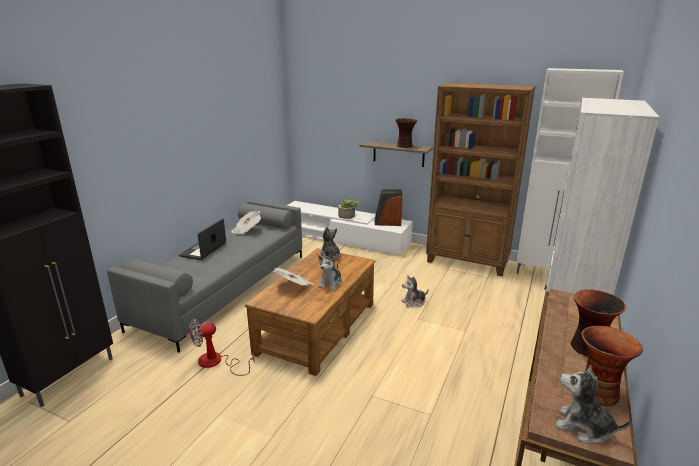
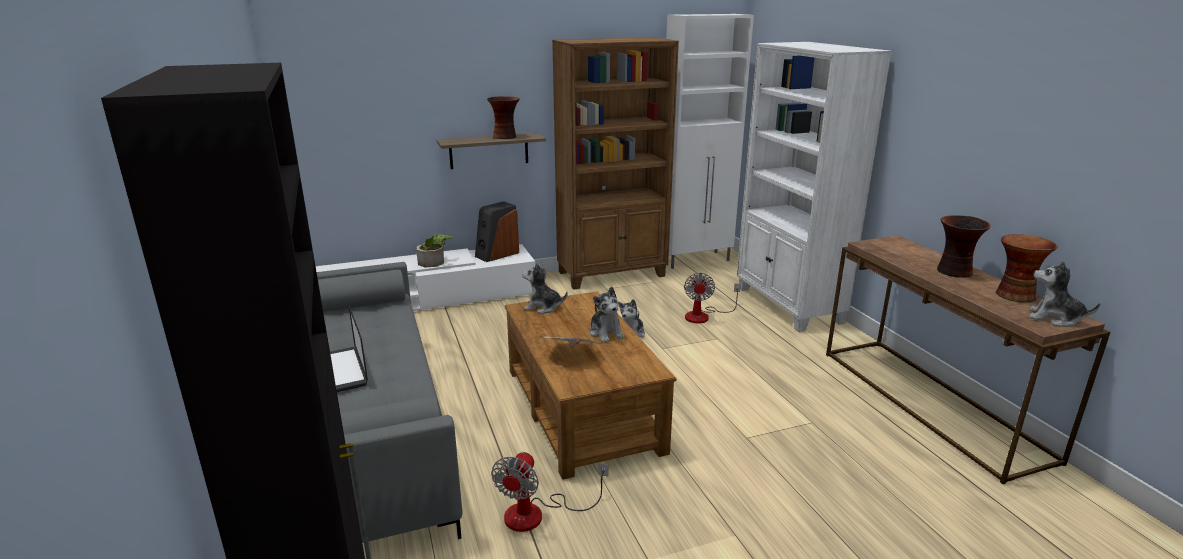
camera: 45 degrees left, 0 degrees up
(246, 230) = (348, 322): newspaper -> none
(482, 312) = (703, 316): none -> fan
(583, 427) = (1054, 318): plush toy -> plush toy turned 45 degrees clockwise

